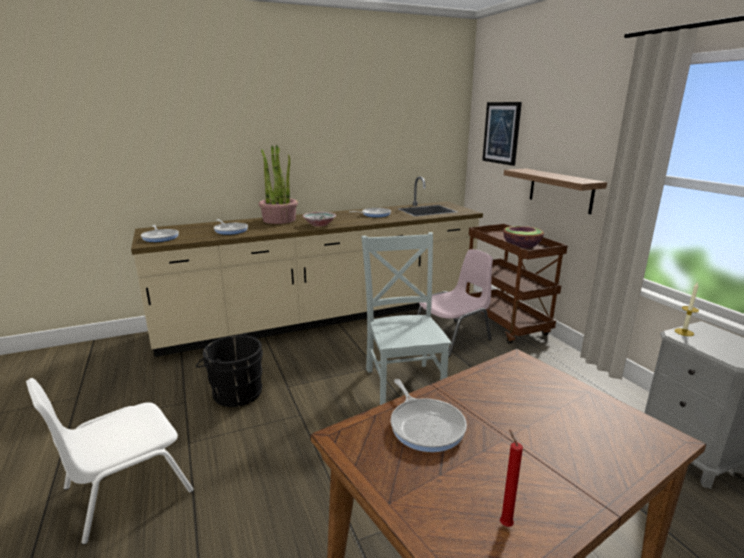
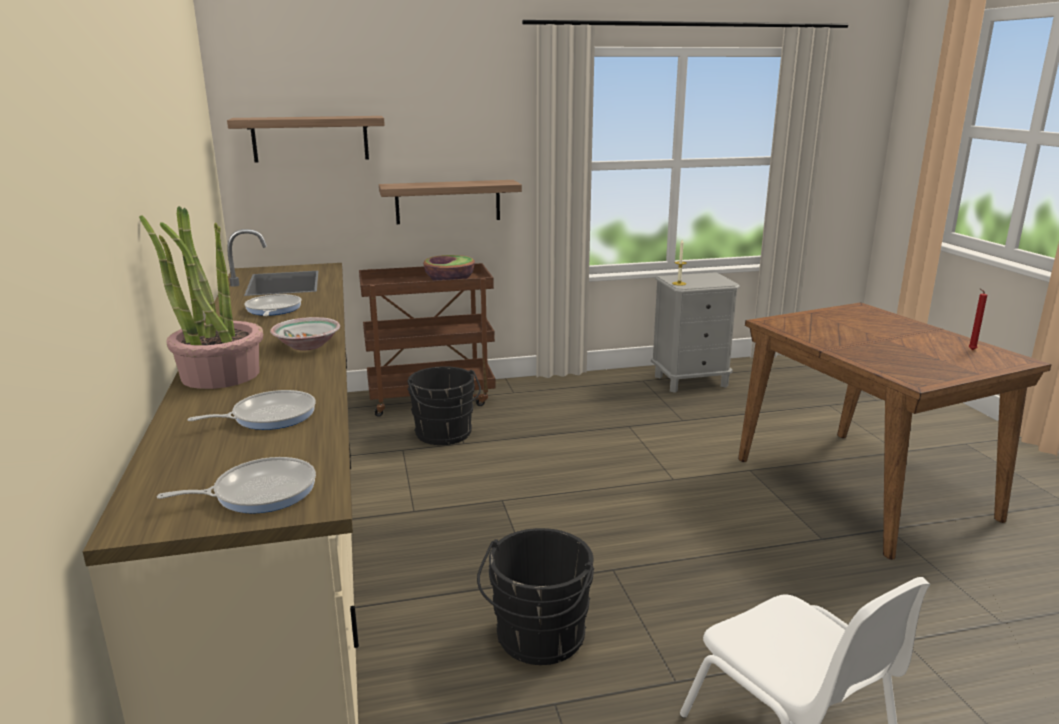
camera: 80 degrees left, 0 degrees up
(403, 382) = (549, 483): grey chair -> none
(425, 426) = (885, 357): frying pan -> none
(453, 337) = (444, 435): pink chair -> black bucket
(501, 133) = (310, 138): picture -> shelf

